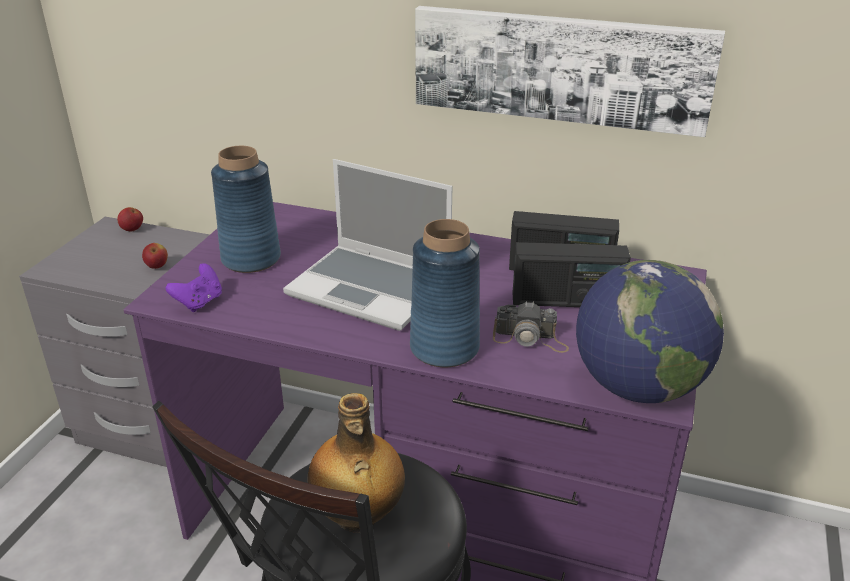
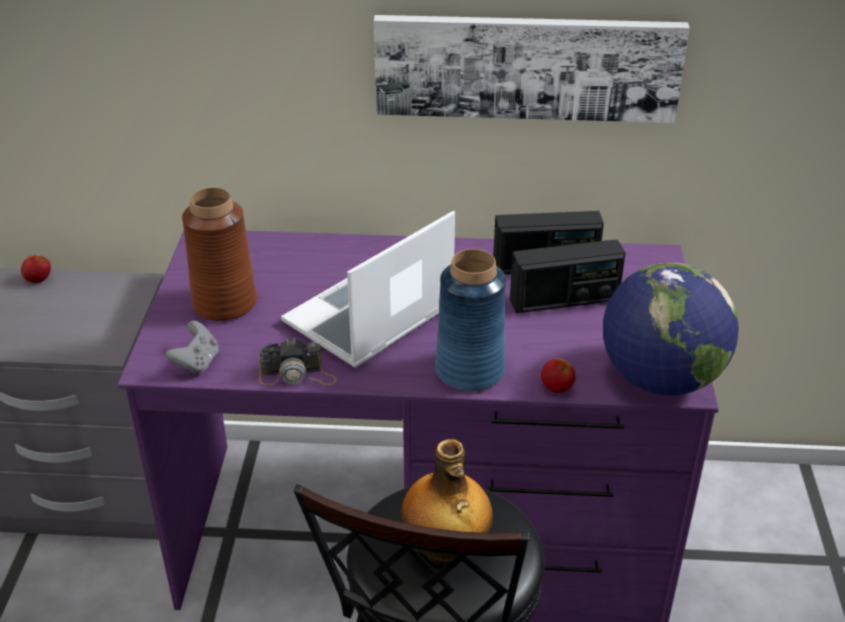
camera: 15 degrees left, 5 degrees up
(157, 266) = (94, 322): apple -> apple (556, 388)
(199, 302) = (197, 363): purple game controller -> grey game controller
(251, 259) = (224, 303): blue vase -> brown vase
(372, 288) = (369, 318): laptop -> laptop turned 120 degrees clockwise
(530, 339) = (546, 347): camera -> camera (297, 375)

